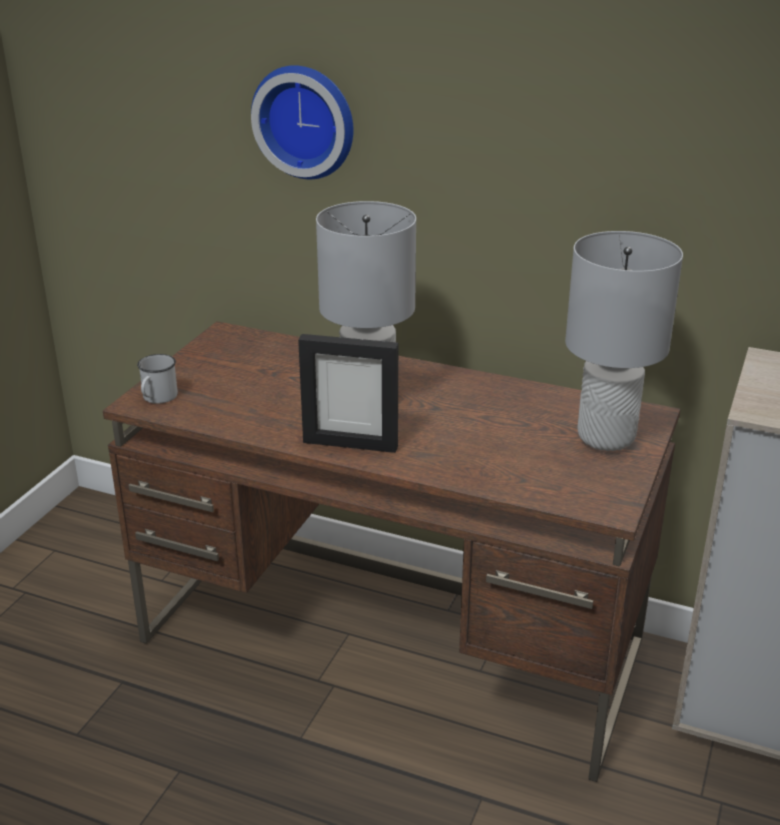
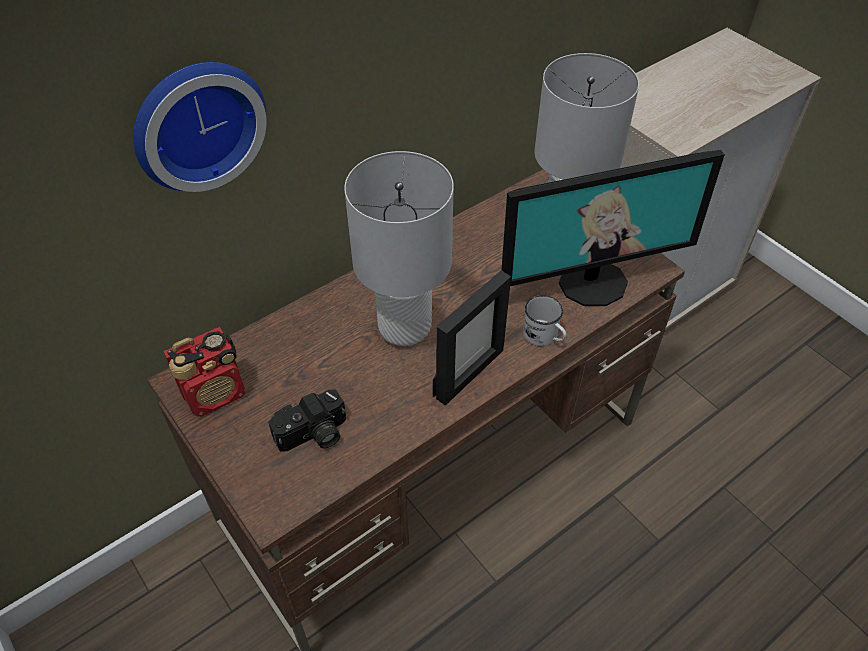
camera: 60 degrees left, 20 degrees up
(157, 398) = (276, 490): white mug -> white mug (544, 337)
(220, 396) = (313, 435): none -> camera
(225, 347) = (215, 394): none -> radio
(543, 477) = (592, 282): none -> monitor

